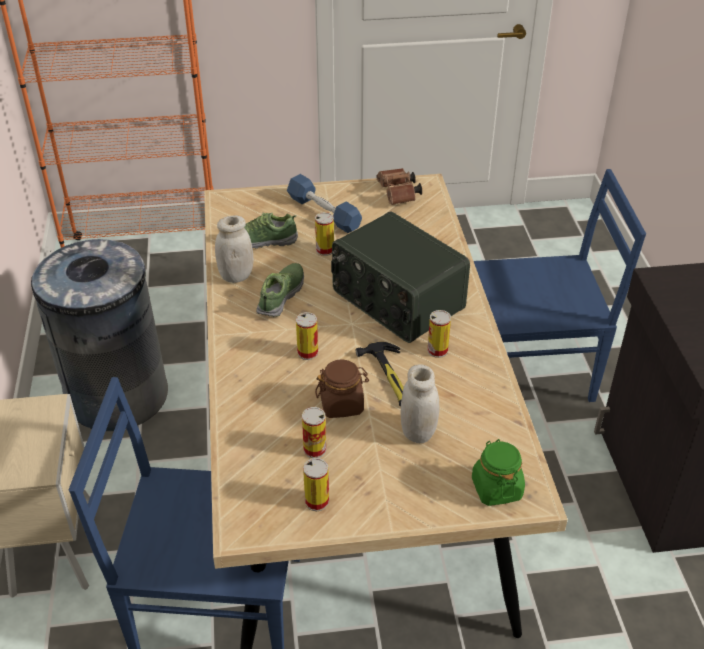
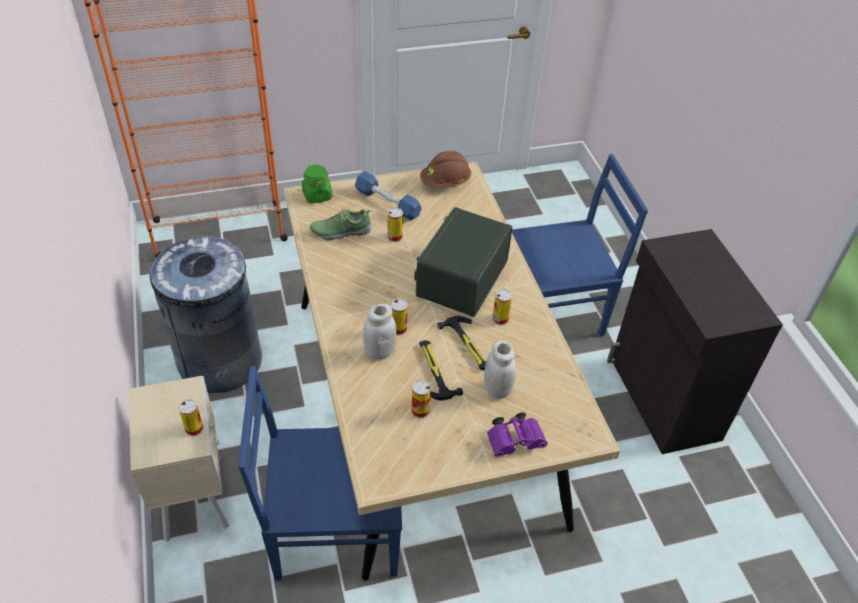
camera: 10 degrees left, 5 degrees up
(236, 276) = (327, 265): white jar -> white jar (380, 351)
(281, 296) = (367, 280): shoe -> none
(317, 501) = (430, 454): can -> can (194, 429)
(342, 404) = (434, 371): brown jar -> hammer
(396, 301) = (460, 278): radio -> radio turned 75 degrees clockwise
(398, 195) = (445, 183): brown binoculars -> brown hard hat
(430, 496) = (516, 441): none -> purple binoculars
(496, 488) = (564, 430): green jar -> green jar (317, 195)

